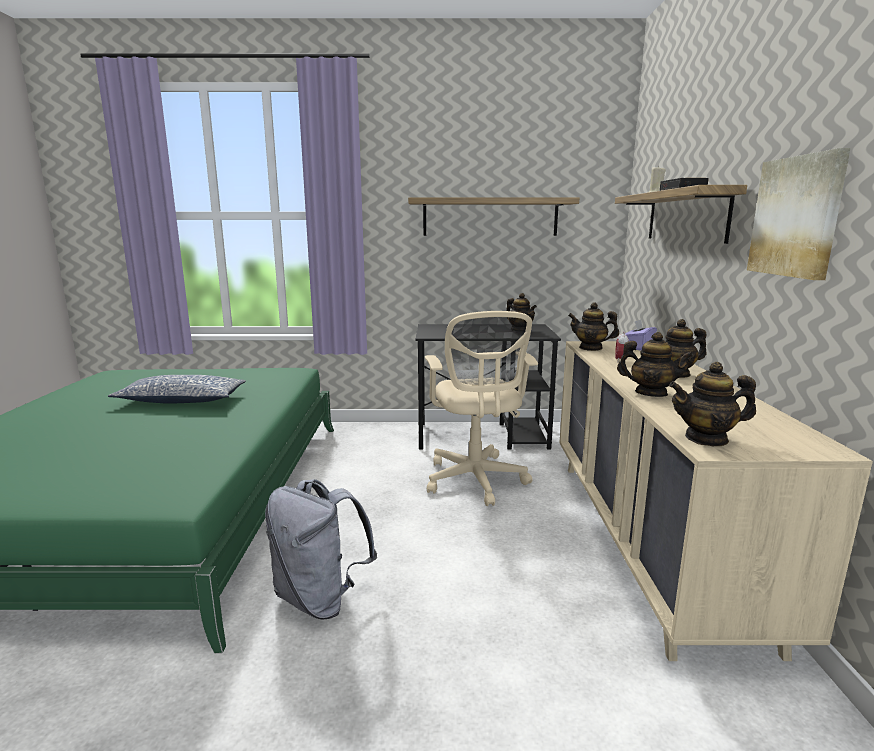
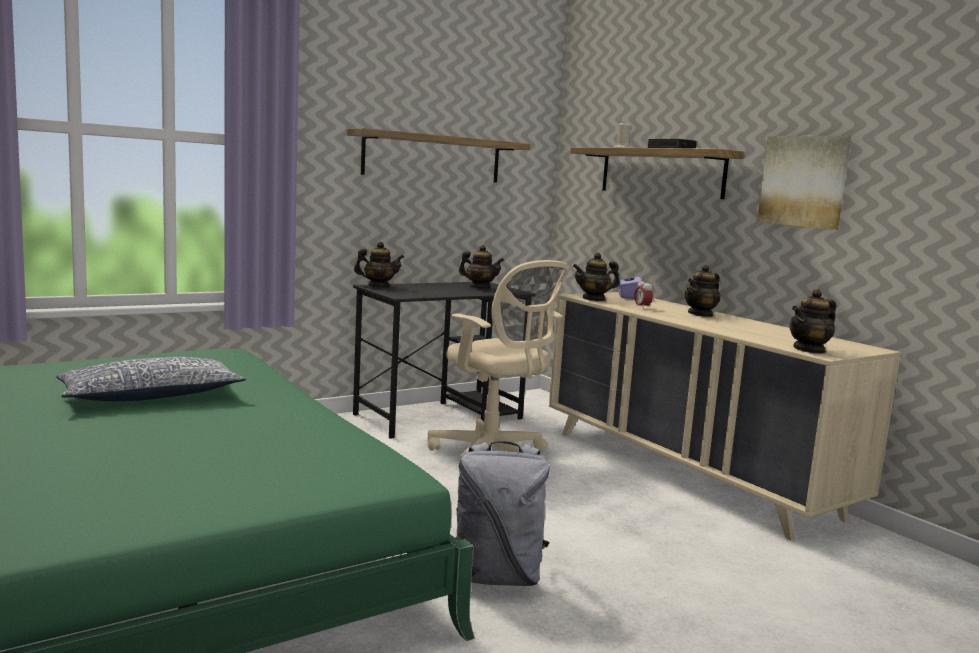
camera: 35 degrees left, 5 degrees down
(650, 393) = (717, 328): teapot -> teapot (378, 286)

